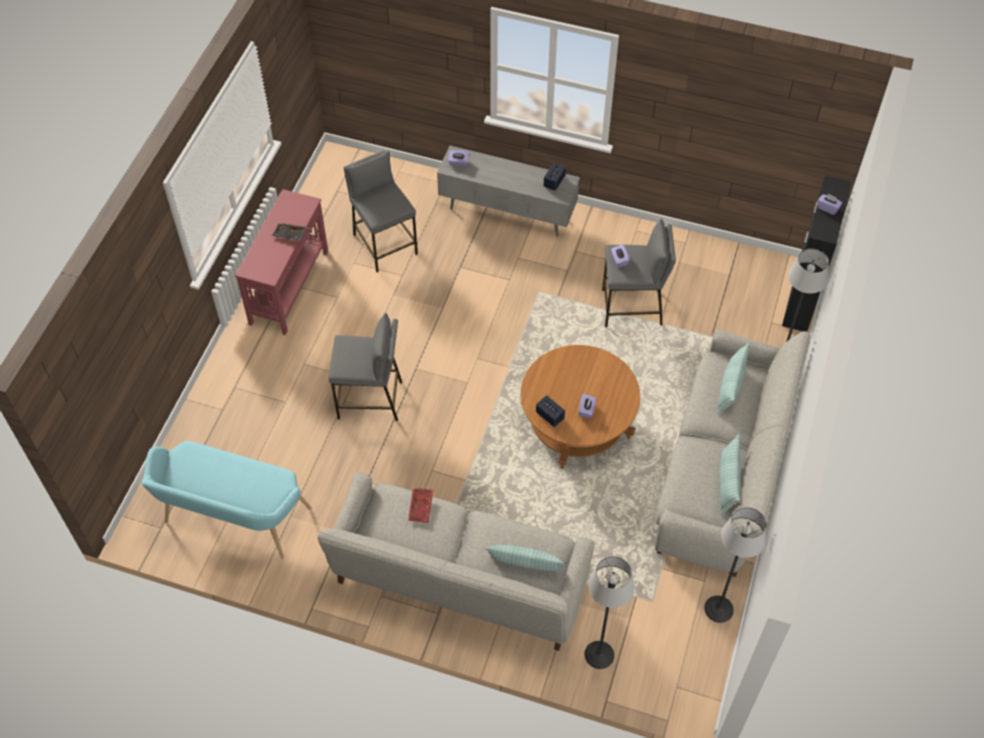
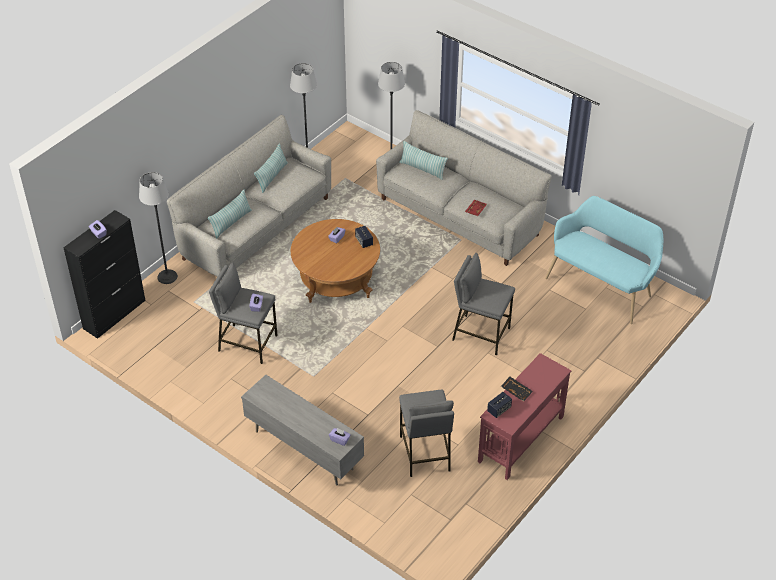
camera: 160 degrees left, 10 degrees down
(554, 182) = (265, 397): speaker -> speaker (499, 409)

